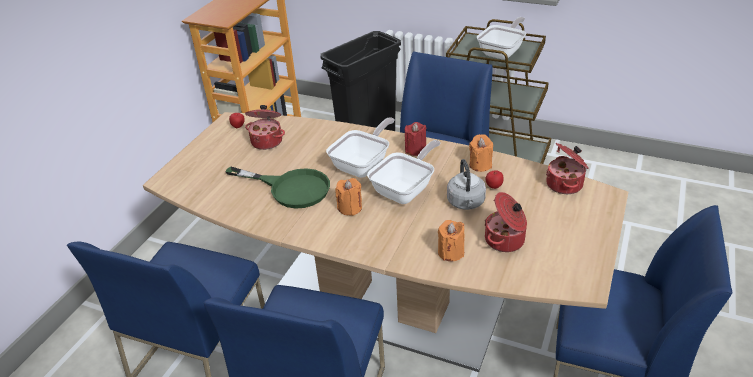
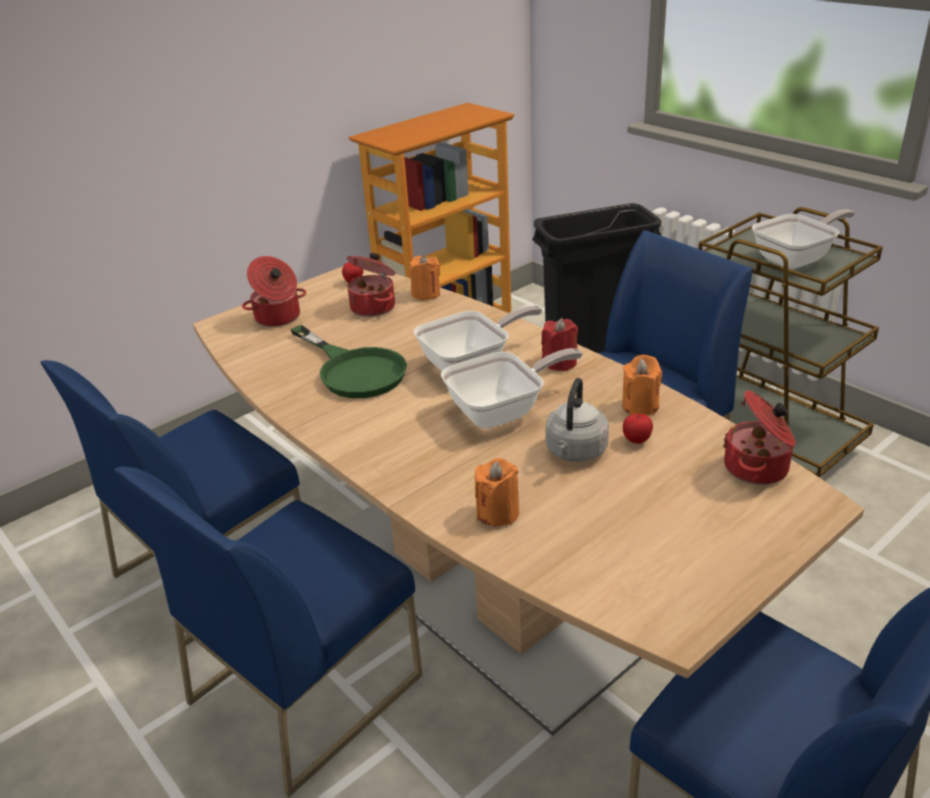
camera: 25 degrees right, 5 degrees down
(350, 208) = (408, 414): orange candle -> orange candle (426, 294)
(505, 240) = (594, 521): cooking pot -> cooking pot (278, 318)

